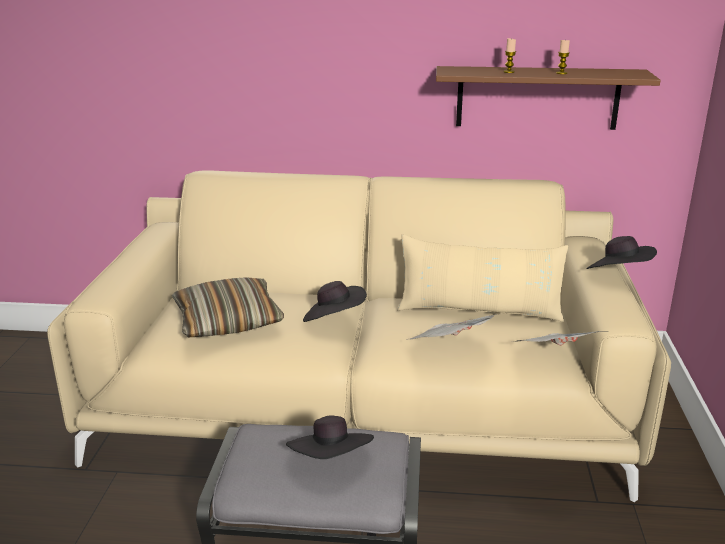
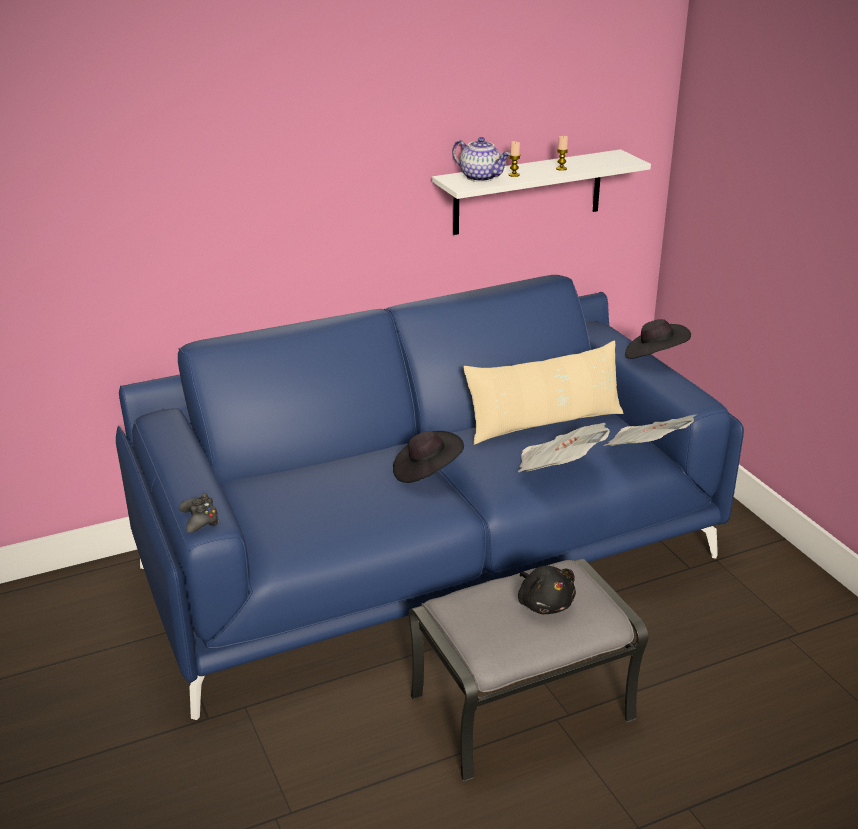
camera: 30 degrees left, 5 degrees up
(93, 294) = (200, 519): none -> black game controller
(228, 320) = (324, 505): pillow -> none
(331, 461) = (544, 603): black hat -> black plush toy
(362, 410) = (428, 557): beige sofa -> blue sofa
(476, 70) = (481, 177): none -> teapot
(537, 98) = (528, 192): brown shelf -> white shelf

